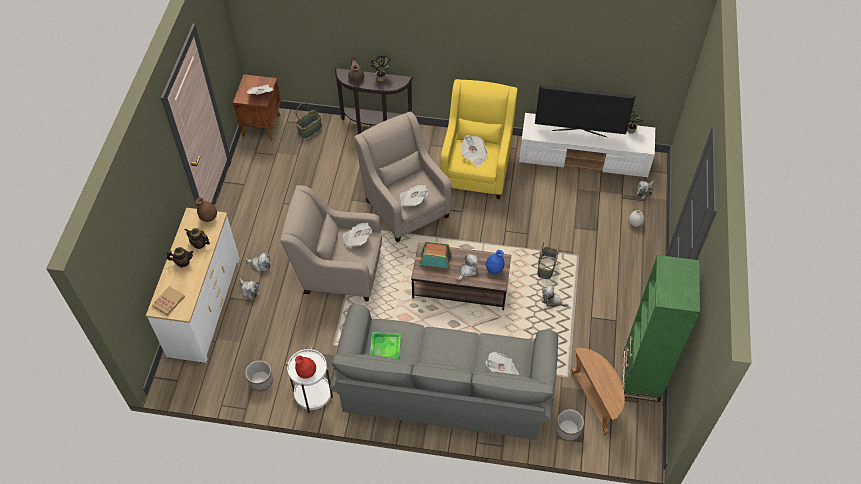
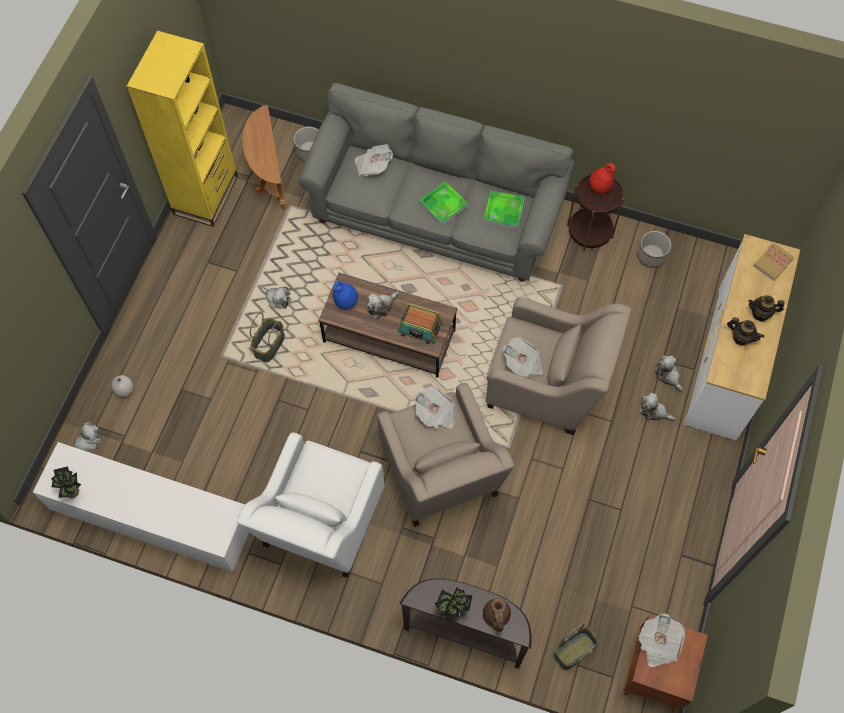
camera: 170 degrees left, 10 degrees up
(209, 218) = (731, 376): brown vase -> none
(313, 394) = (589, 231): white side table -> brown side table
(436, 347) = (443, 205): none -> tray
(474, 156) = (329, 477): newspaper -> none
(476, 169) = (321, 523): yellow armchair -> white armchair
(579, 133) = (153, 500): television -> none
(641, 375) = (206, 195): green bookcase -> yellow bookcase

